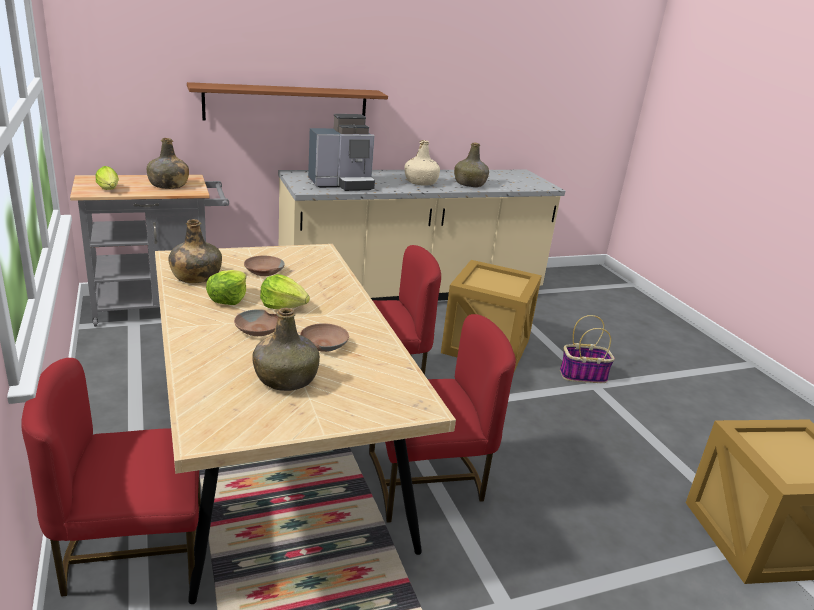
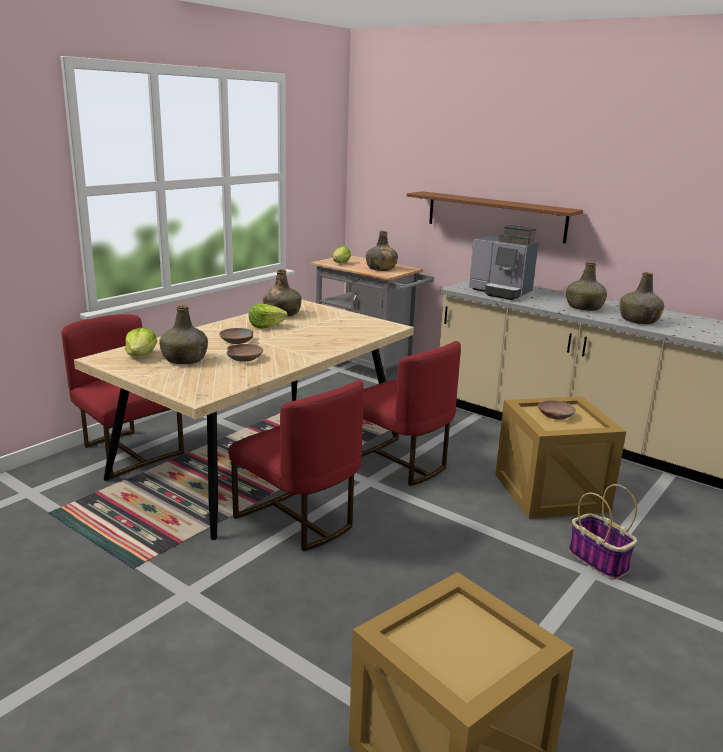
camera: 60 degrees right, 5 degrees down
(263, 271) = (322, 323): brown bowl -> brown bowl (554, 415)
(283, 305) = (281, 338): lettuce -> lettuce (141, 355)
(421, 182) = (584, 307): beige bottle -> green bottle

